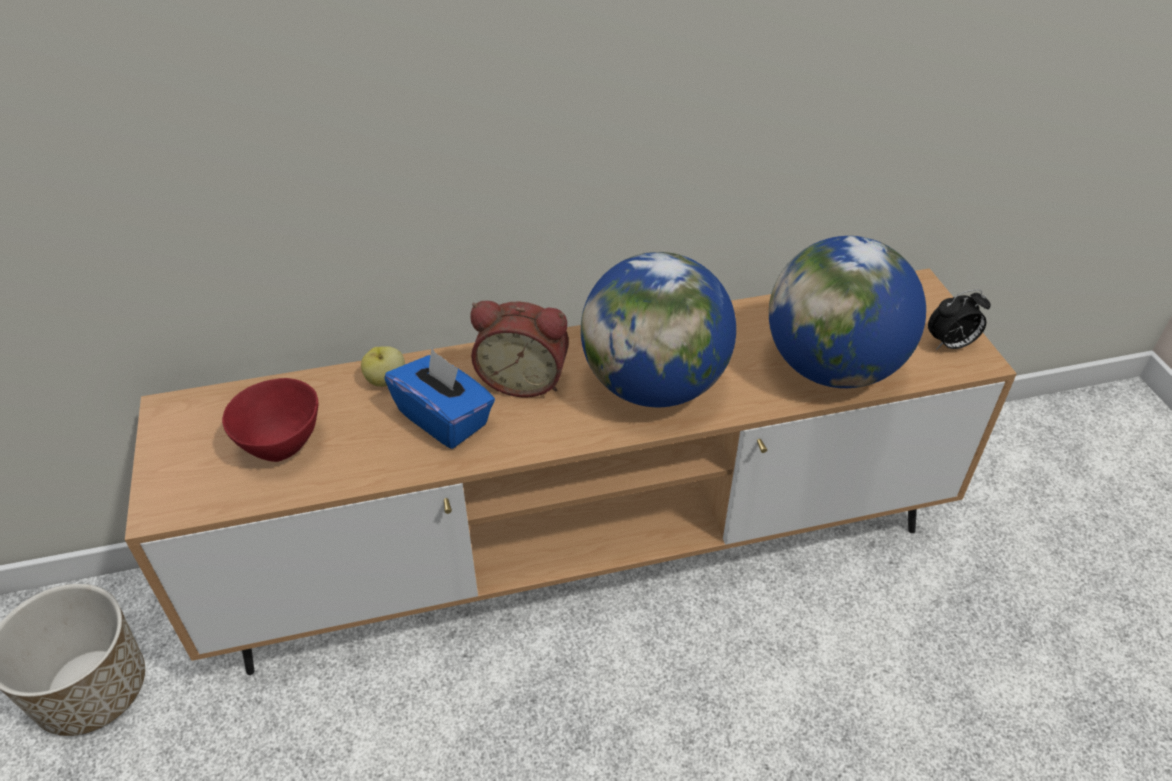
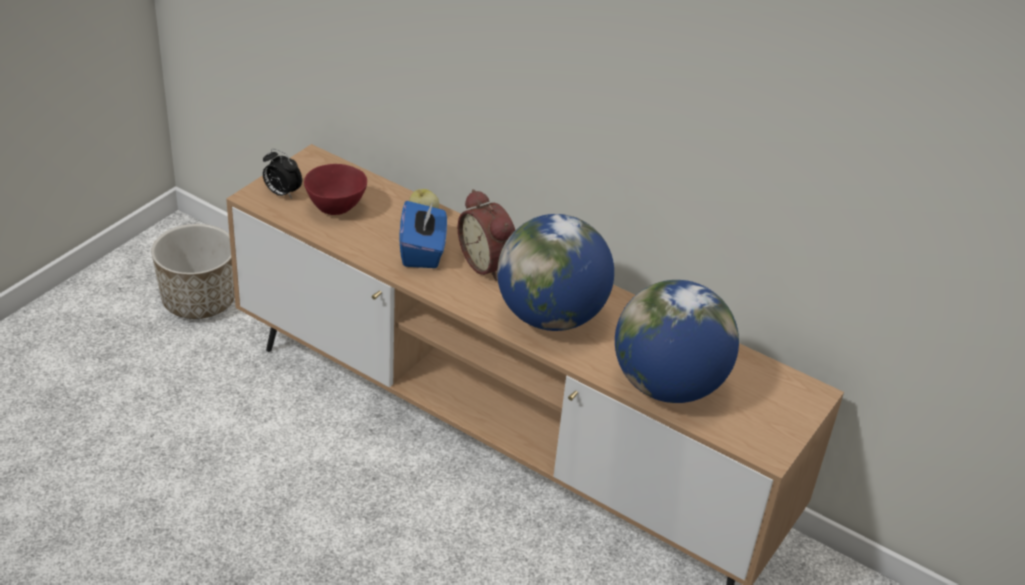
camera: 45 degrees right, 5 degrees down
(950, 345) = (767, 433): alarm clock -> alarm clock (282, 193)

